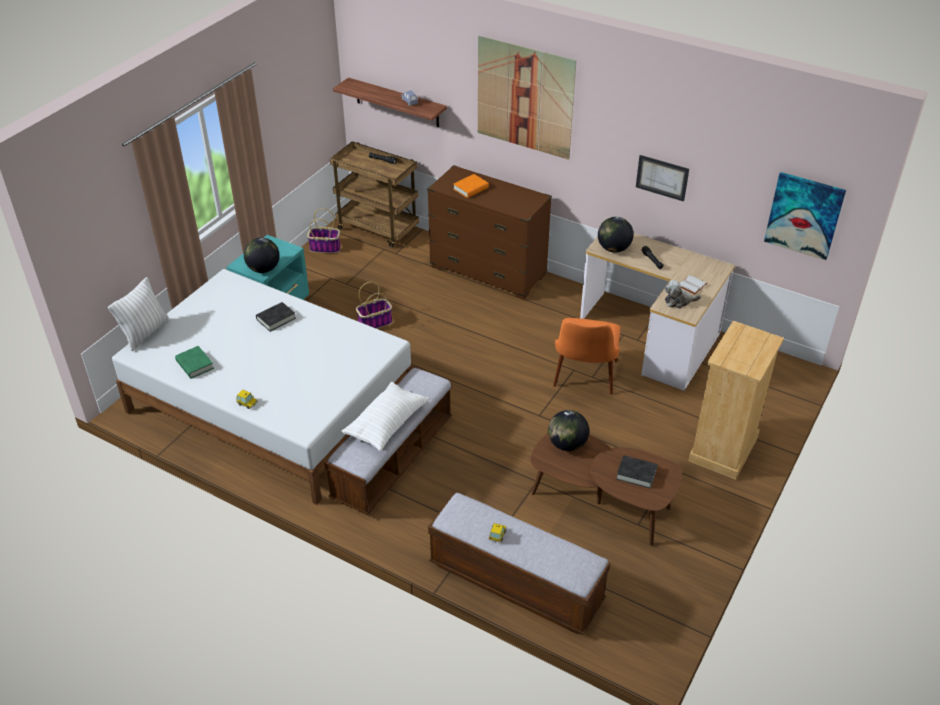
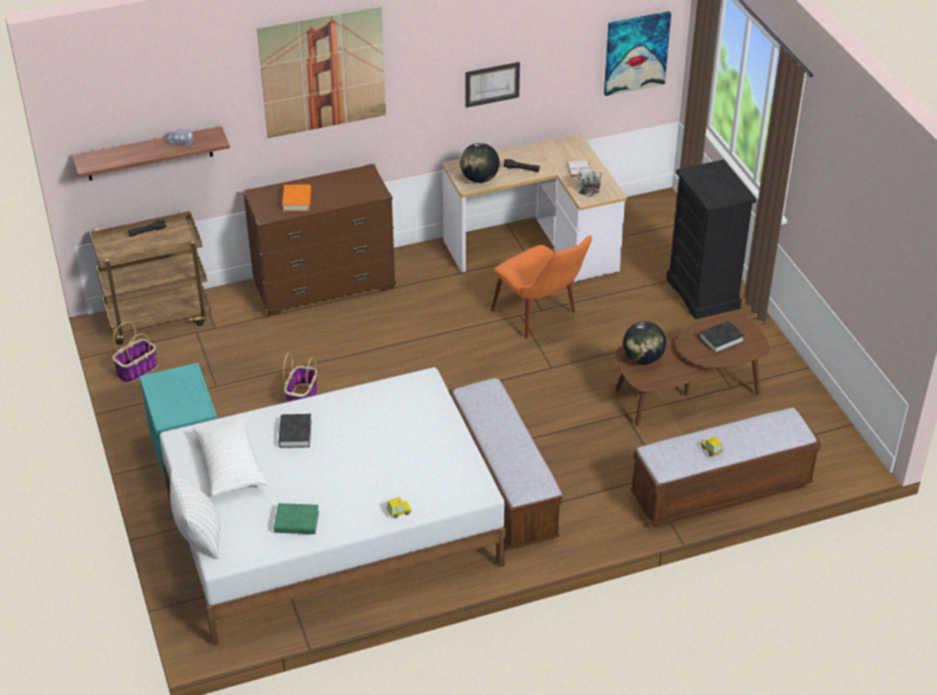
camera: 50 degrees left, 0 degrees up
(263, 269) = (197, 406): globe -> none
(387, 424) = (510, 444): white pillow -> white pillow (231, 465)
(723, 449) = (703, 293): beige dresser -> black dresser

